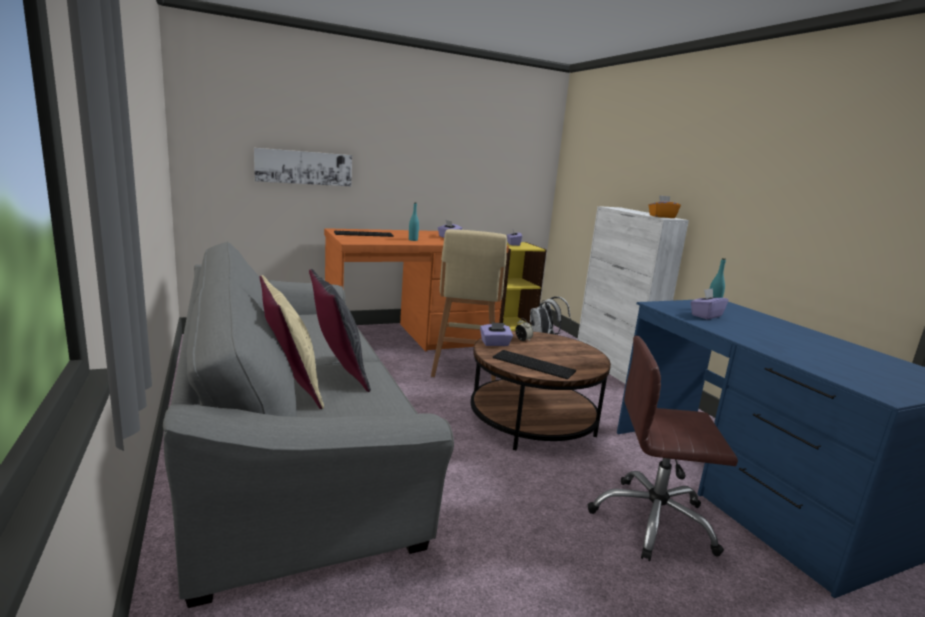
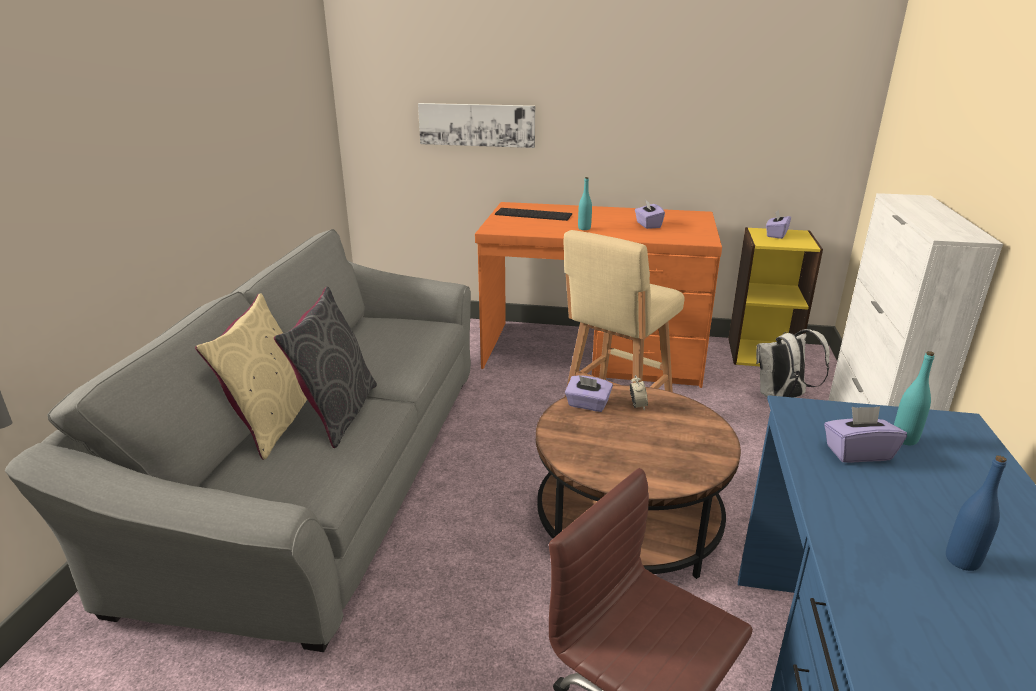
camera: 35 degrees right, 10 degrees up
(534, 364) = (599, 452): keyboard -> none
(662, 217) = (950, 231): orange tissue box -> none
(794, 341) = (962, 560): none -> blue bottle

